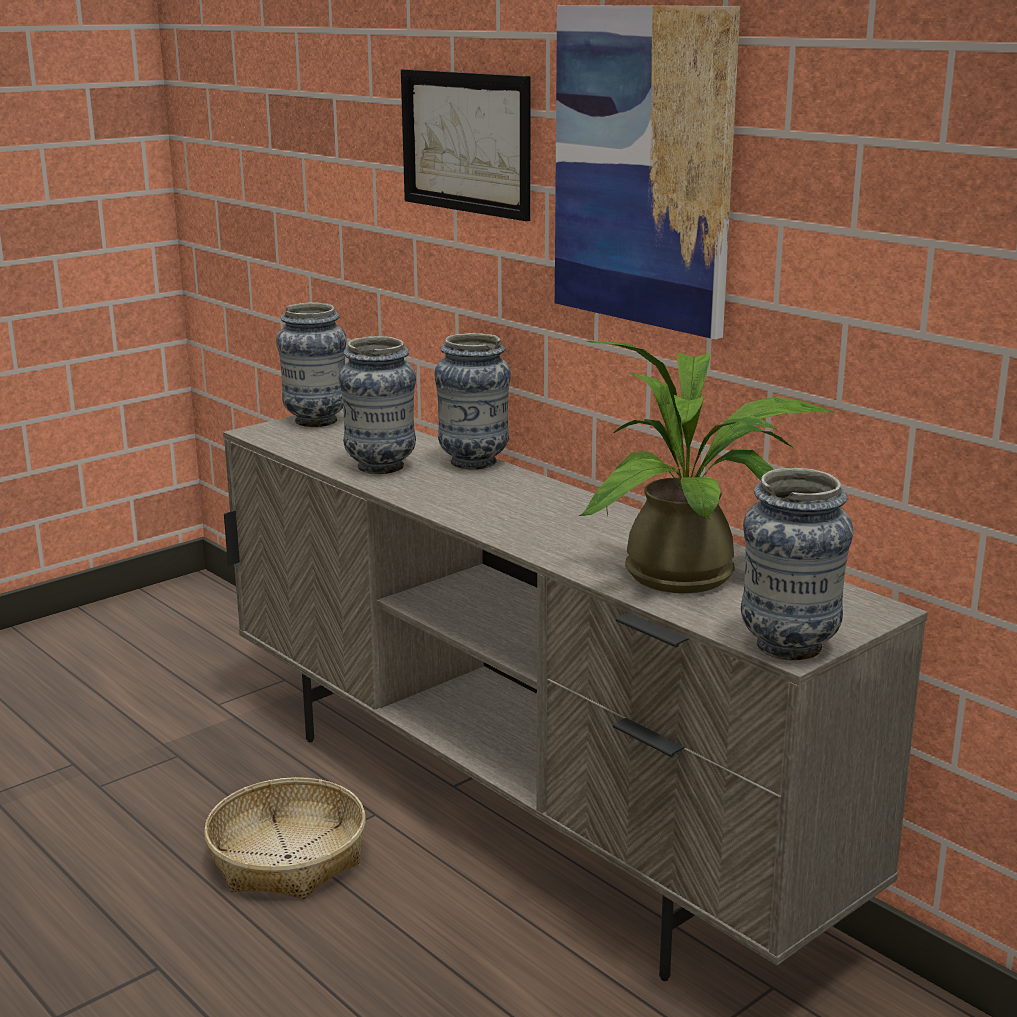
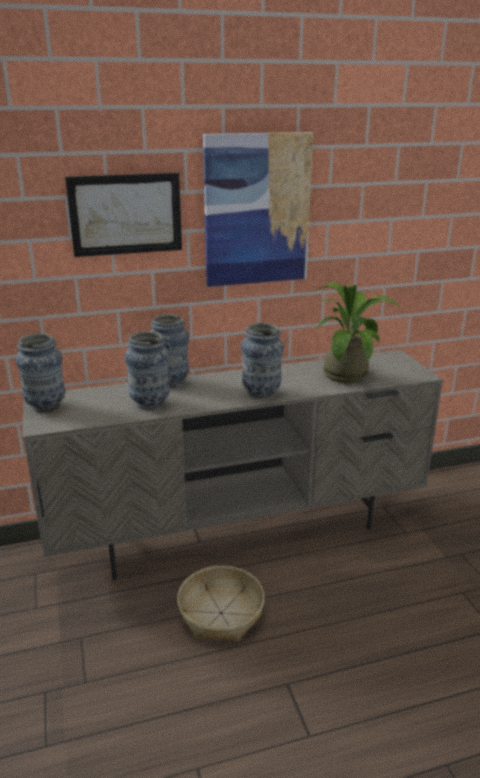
camera: 65 degrees left, 5 degrees up
(788, 647) = (420, 375): vase -> vase (261, 393)

